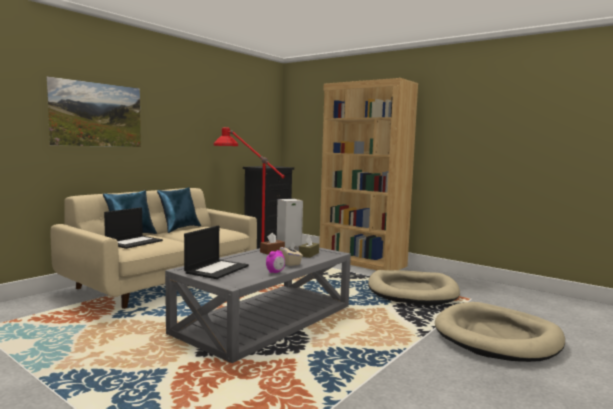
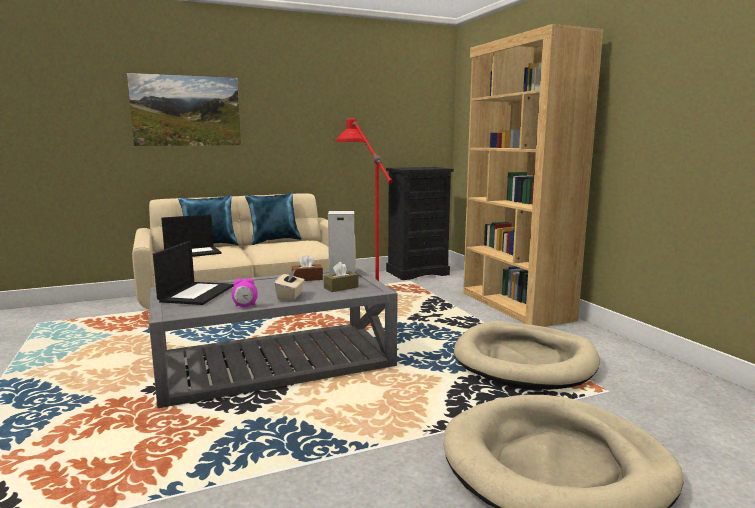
camera: 30 degrees right, 5 degrees up
(217, 269) = (196, 293): laptop -> laptop turned 45 degrees counterclockwise

